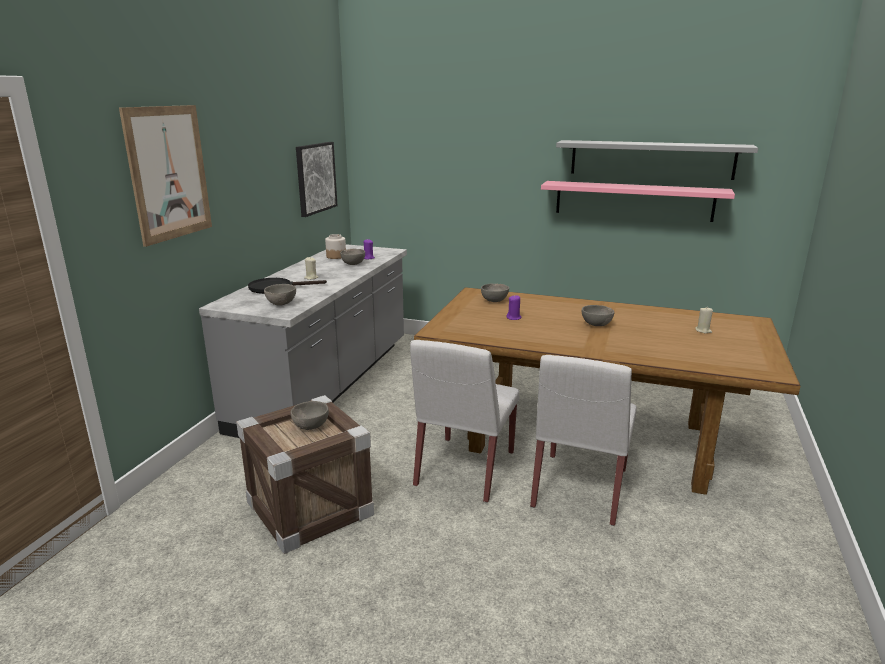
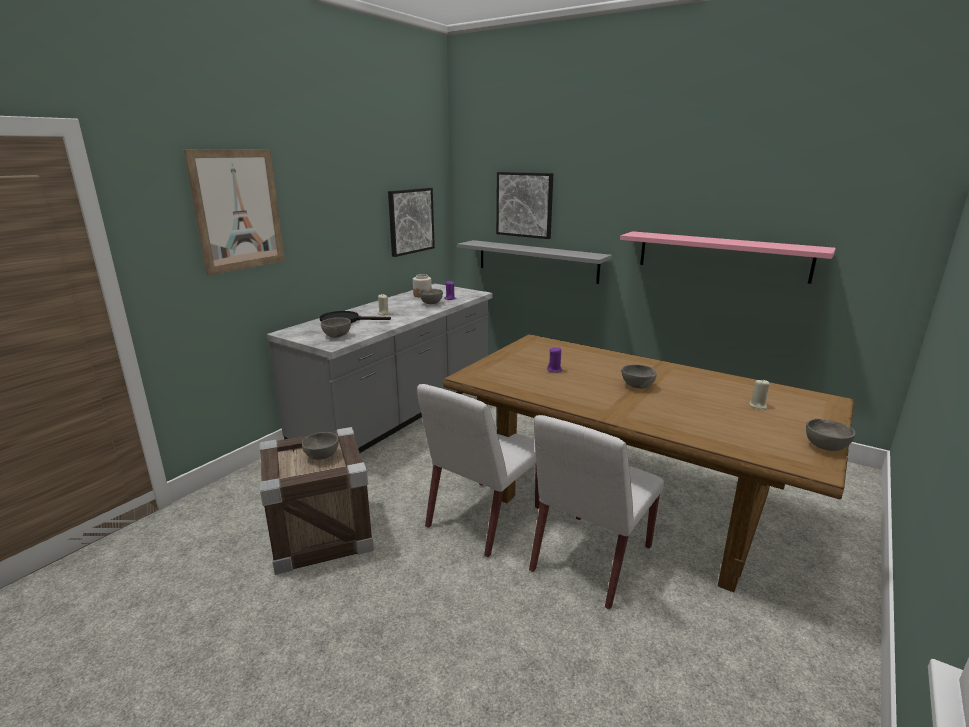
camera: 15 degrees right, 0 degrees up
(432, 157) = (524, 204): none -> picture
(495, 301) = (548, 351): grey bowl -> grey bowl (826, 447)
(651, 159) = (743, 212): grey shelf -> grey shelf (537, 261)

